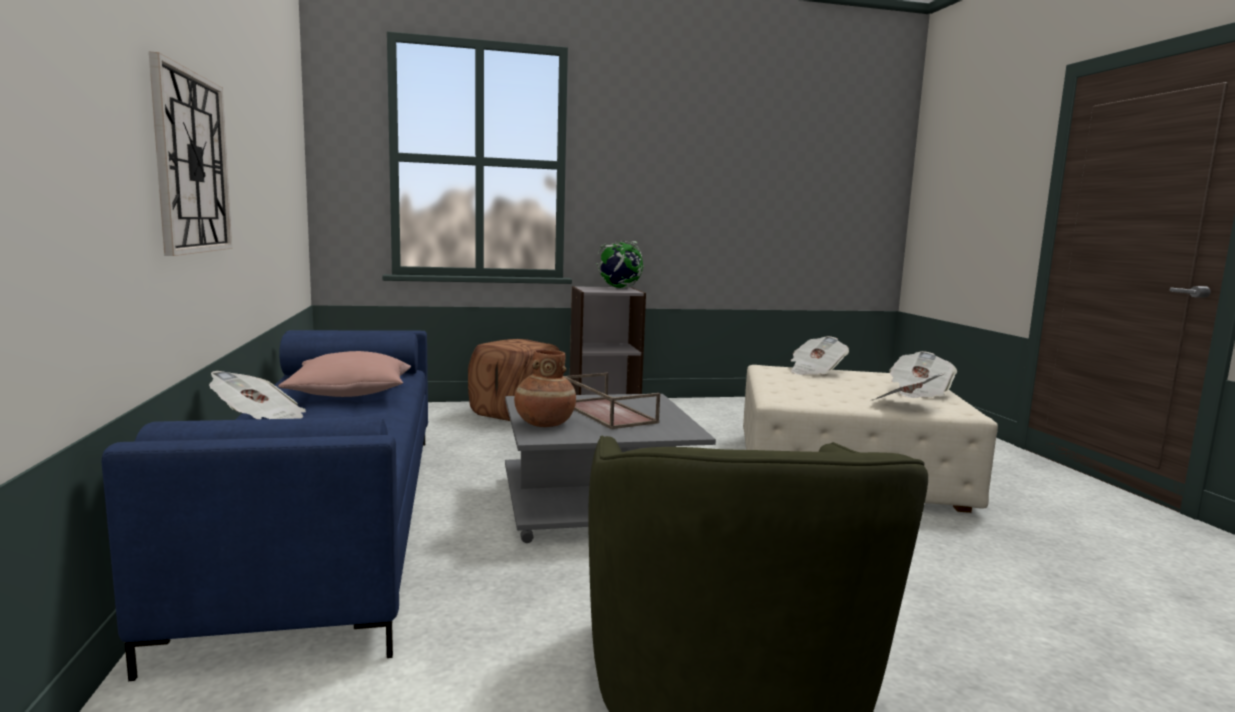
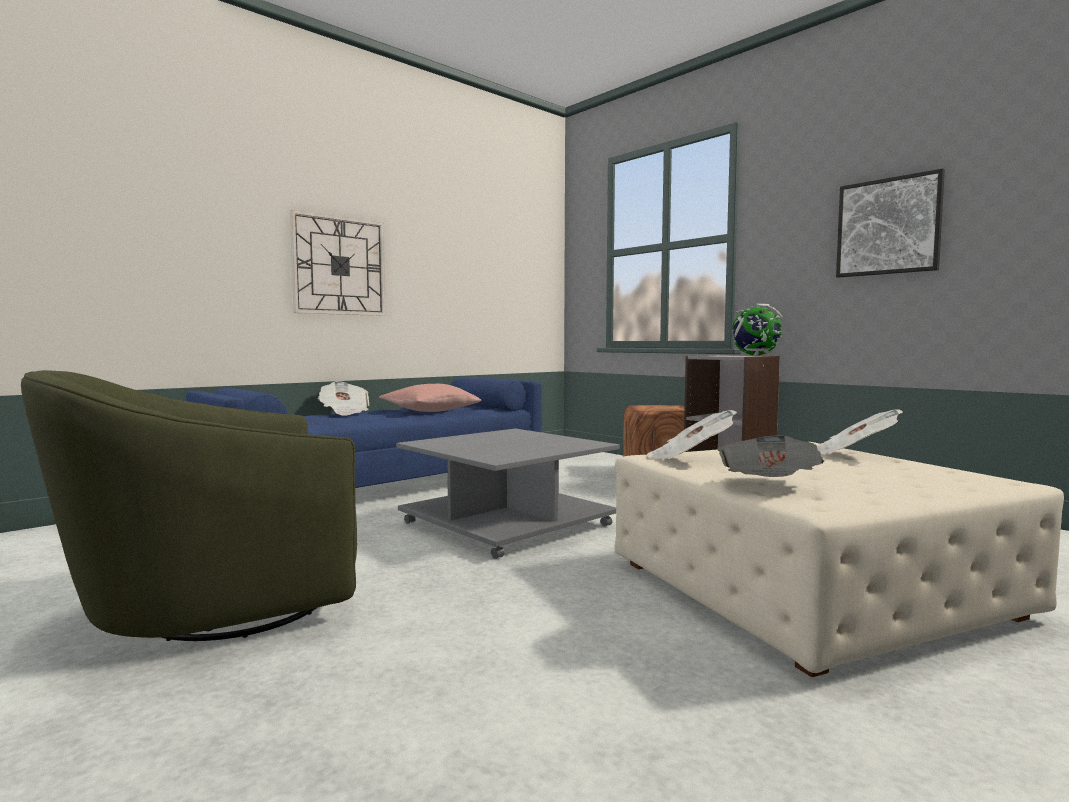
camera: 60 degrees right, 5 degrees down
(544, 423) = (456, 439): brown vase -> none
(606, 412) = (516, 443): brown tray -> none
(700, 181) = (888, 226): none -> picture
(919, 392) = (883, 487): newspaper -> newspaper (690, 458)

